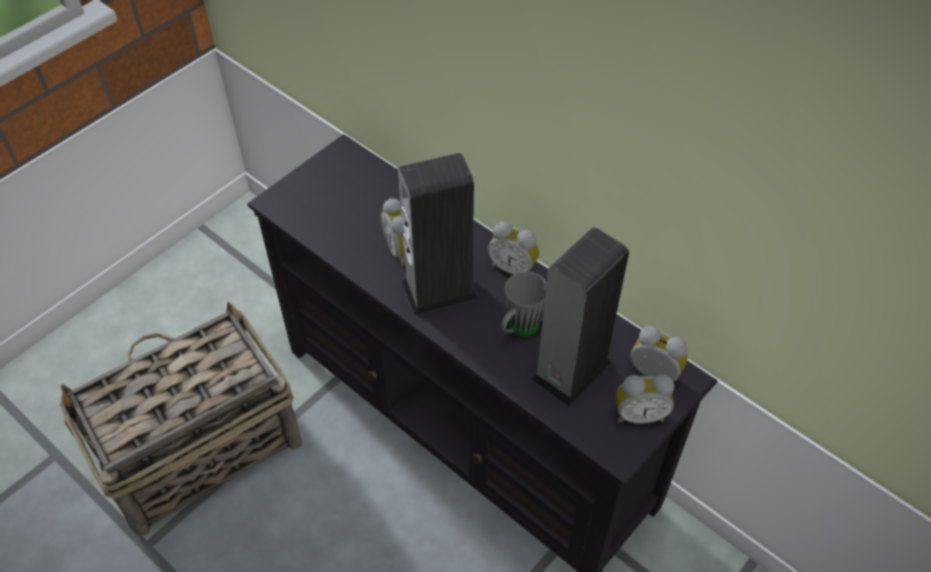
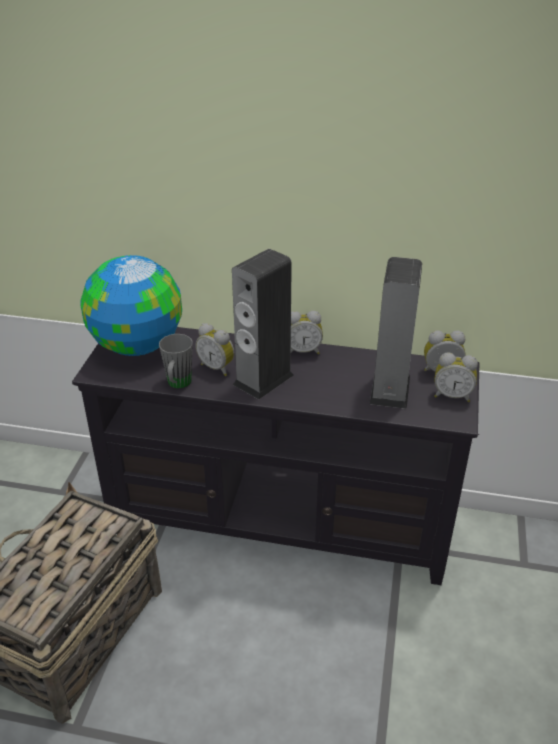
camera: 30 degrees left, 15 degrees down
(340, 182) = (136, 346): none -> globe
(518, 330) = (337, 381): grey mug -> grey mug (178, 385)
(639, 414) = (452, 395): alarm clock -> alarm clock turned 45 degrees clockwise

